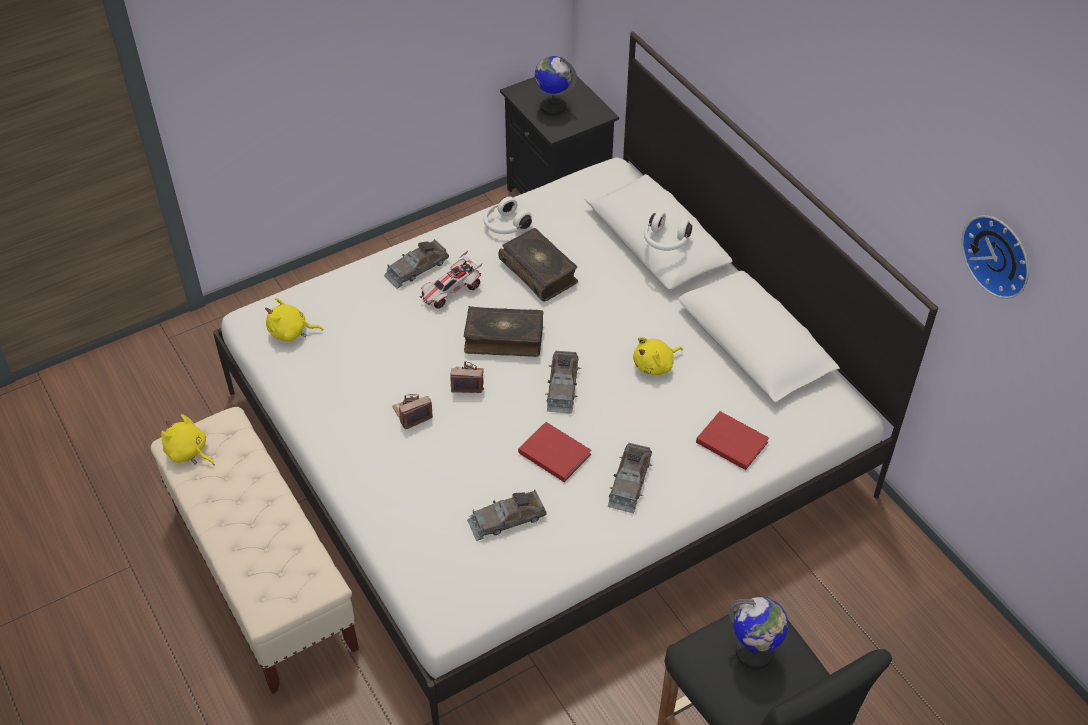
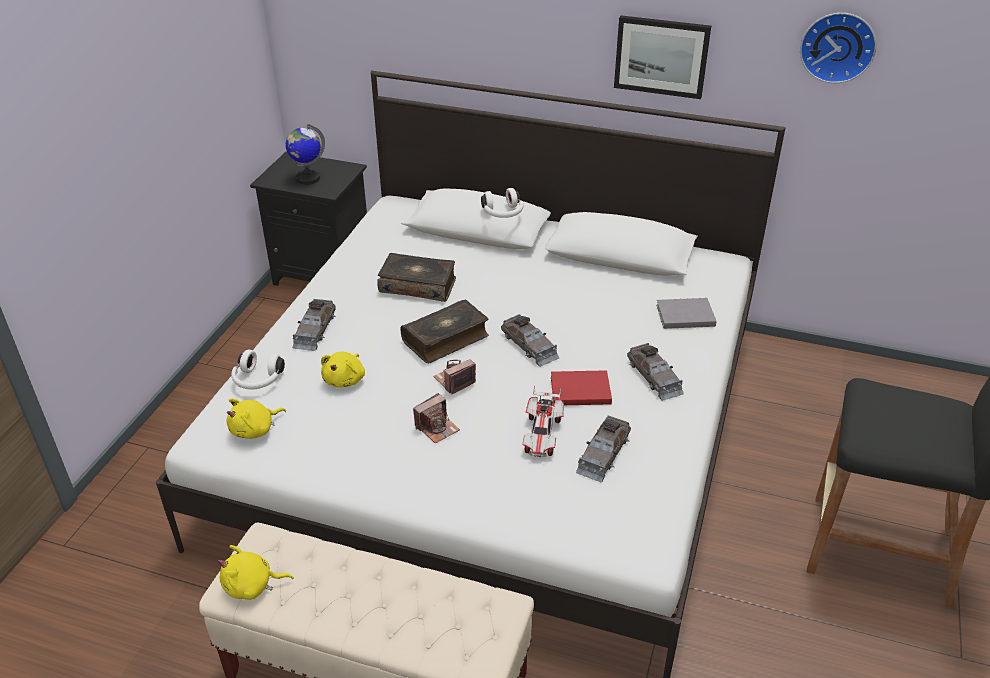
camera: 40 degrees left, 10 degrees down
(412, 414) = (437, 428): camera -> camera turned 150 degrees counterclockwise
(451, 291) = (364, 331): toy car -> toy car (542, 435)
(505, 225) = (353, 270): white headphones -> white headphones (258, 380)
(655, 365) = (575, 299): yellow plush toy -> yellow plush toy (345, 379)
(731, 441) = (683, 315): red book -> grey book
(754, 653) = (900, 412): globe -> none
(853, 164) = (661, 56): none -> picture

